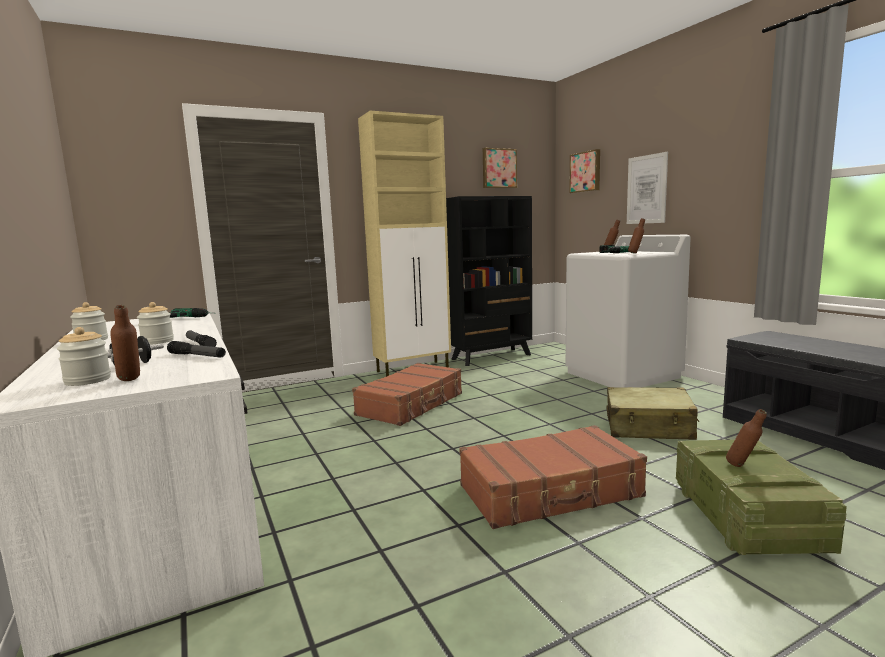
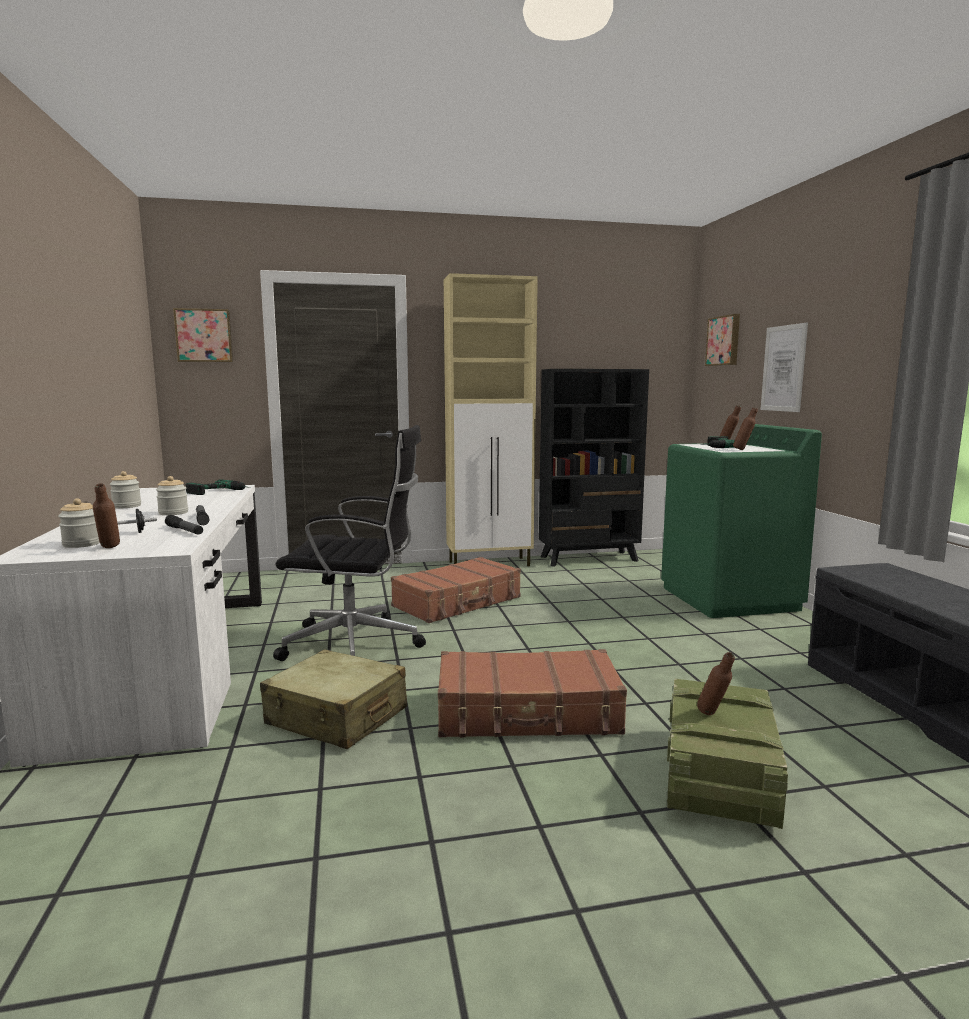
camera: 15 degrees right, 0 degrees up
(347, 455) = (356, 645): none -> black office chair
(498, 168) = (616, 334): picture -> picture (204, 335)
(623, 375) = (729, 598): white washing machine -> green washing machine
(648, 427) = (702, 663): beige suitcase -> beige suitcase (336, 717)

